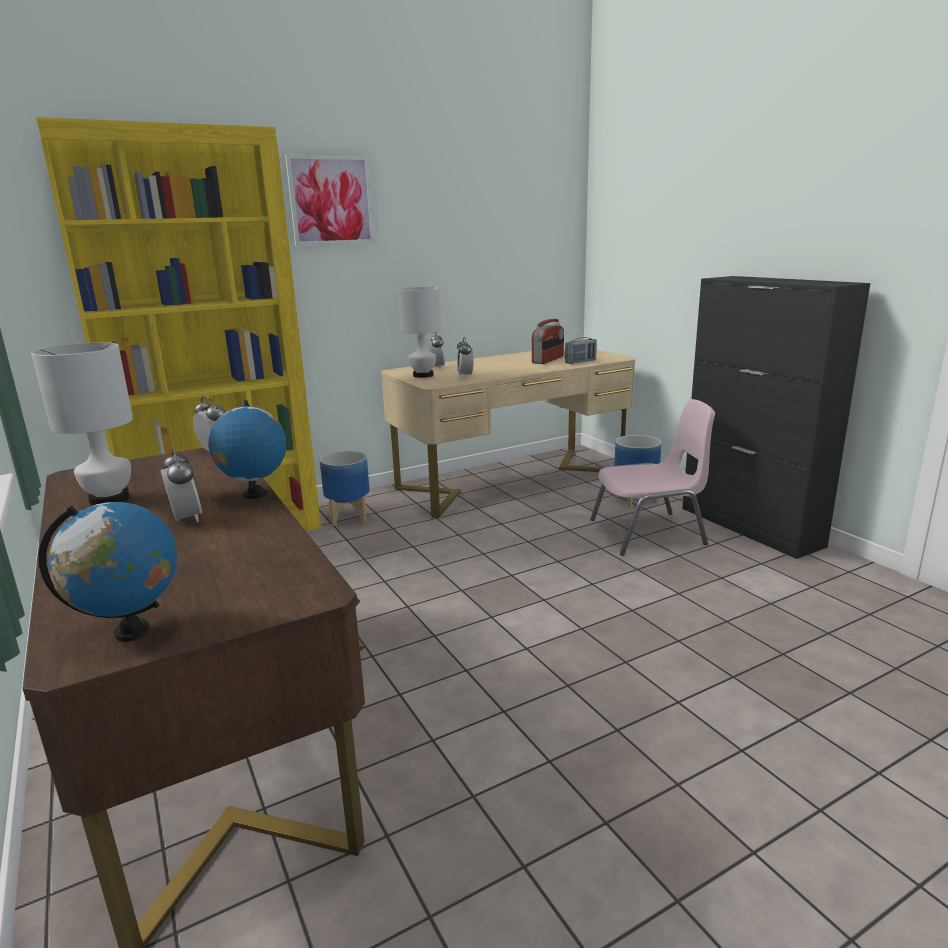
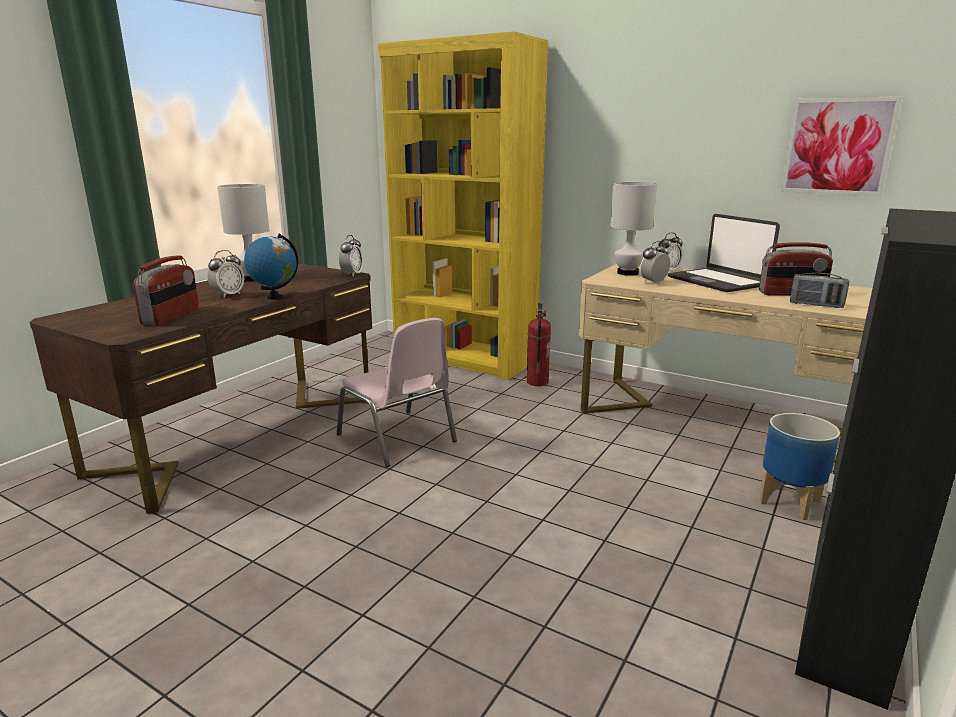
camera: 60 degrees right, 0 degrees up
(131, 632) = (82, 319): globe -> none
(248, 558) = (171, 316): none -> radio
(331, 201) = (605, 93): picture -> picture (838, 147)
(348, 518) = (537, 382): planter -> fire extinguisher
(490, 364) = (718, 281): none -> laptop
(649, 533) = (707, 530): pink chair -> pink chair (398, 438)

